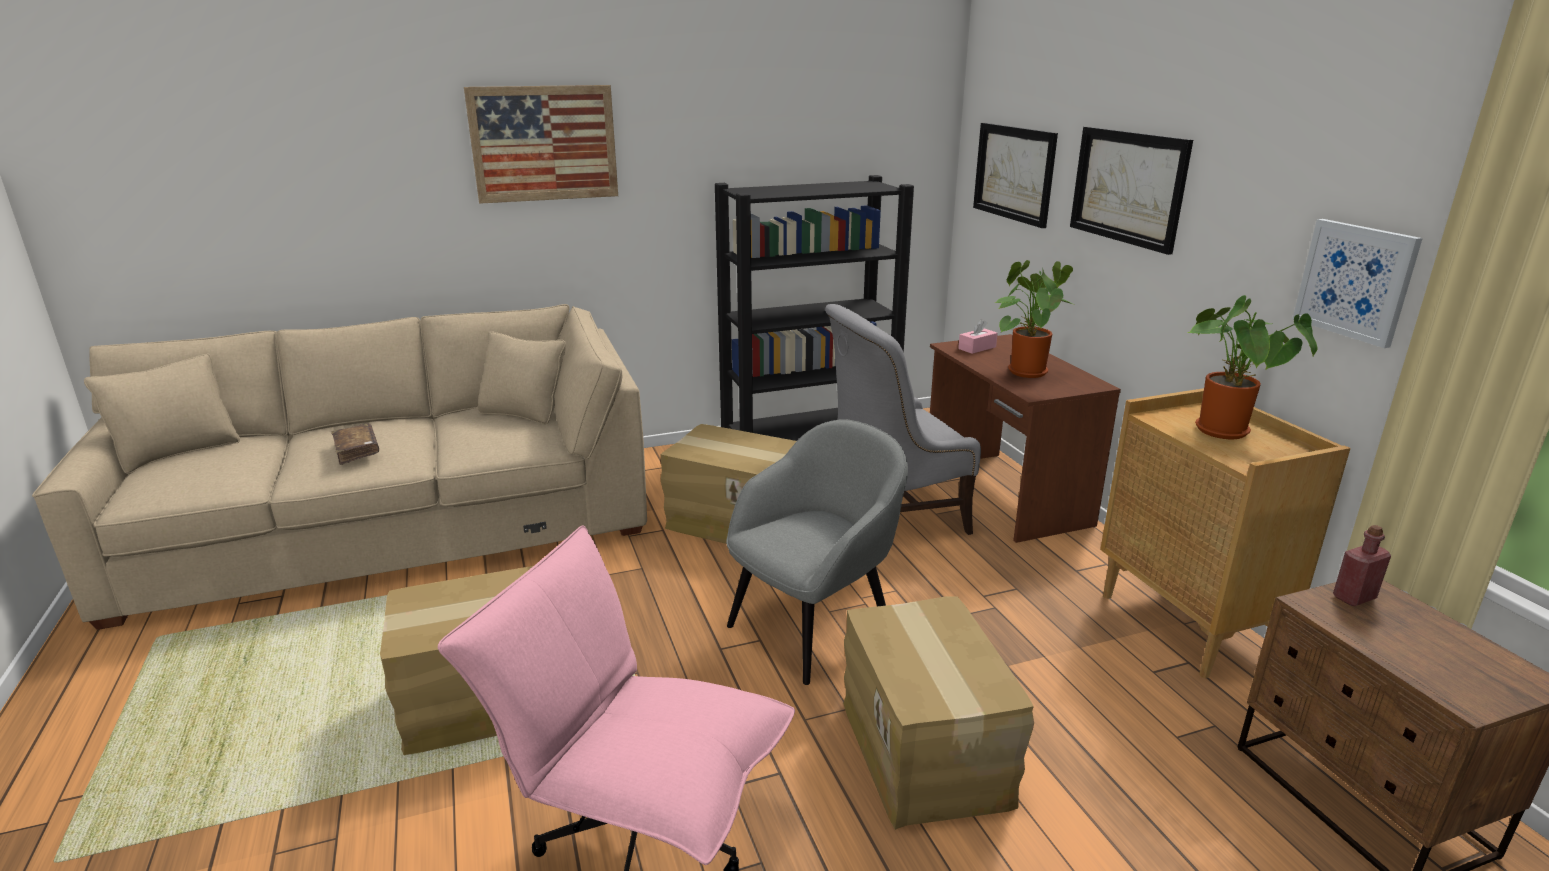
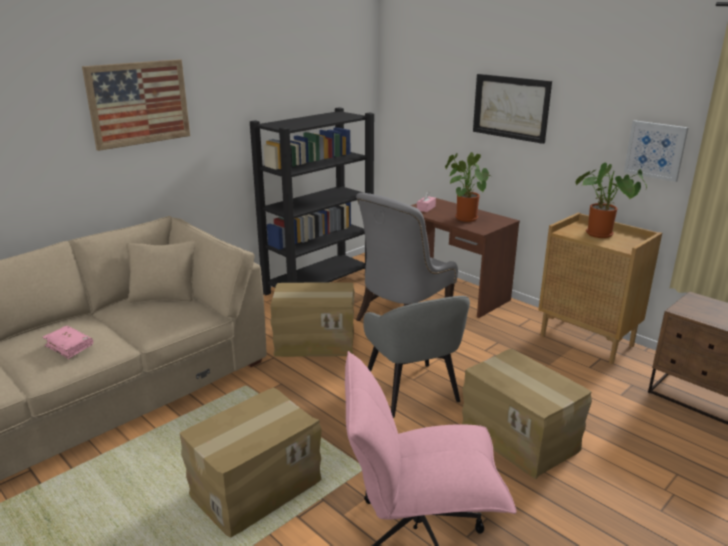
camera: 25 degrees left, 0 degrees up
(357, 450) = (69, 347): brown book -> pink book
(813, 628) = (412, 391): grey armchair -> grey armchair turned 135 degrees clockwise
(1014, 173) = (425, 101): picture -> none
(1354, 598) = (692, 303): red bottle -> none

